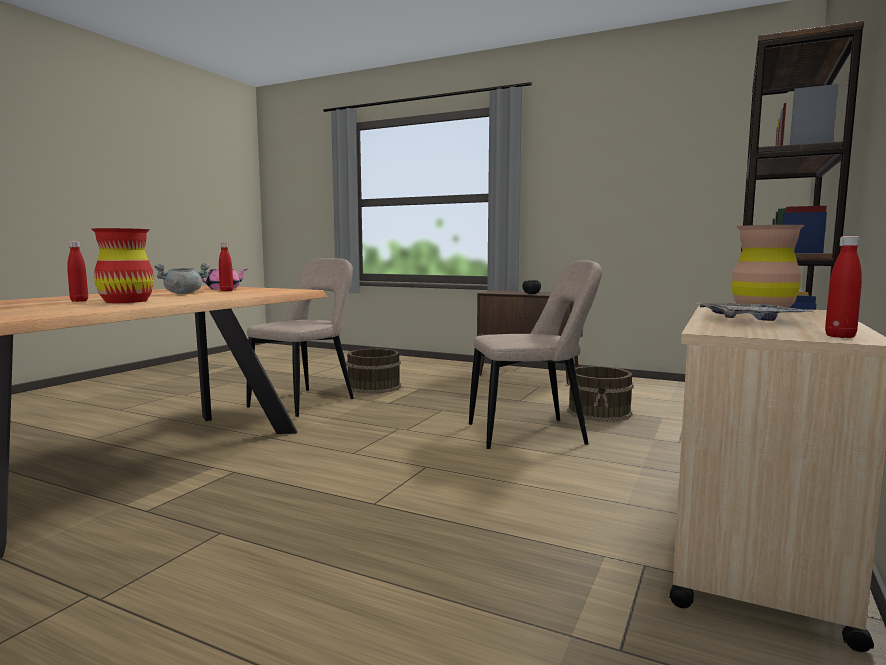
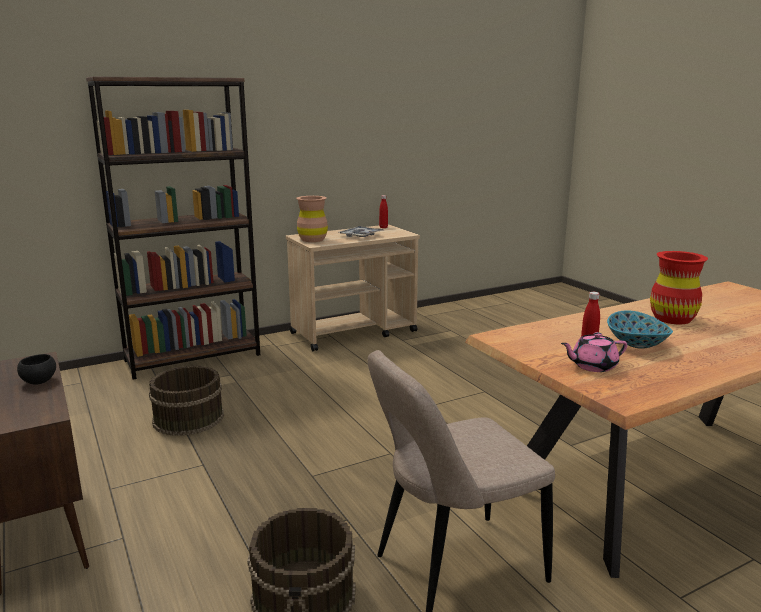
camera: 145 degrees left, 10 degrees up
(79, 301) = (721, 328): red bottle -> none
(183, 293) = (636, 344): grey cooking pot -> bowl
(532, 434) = (301, 412): beige chair -> none

